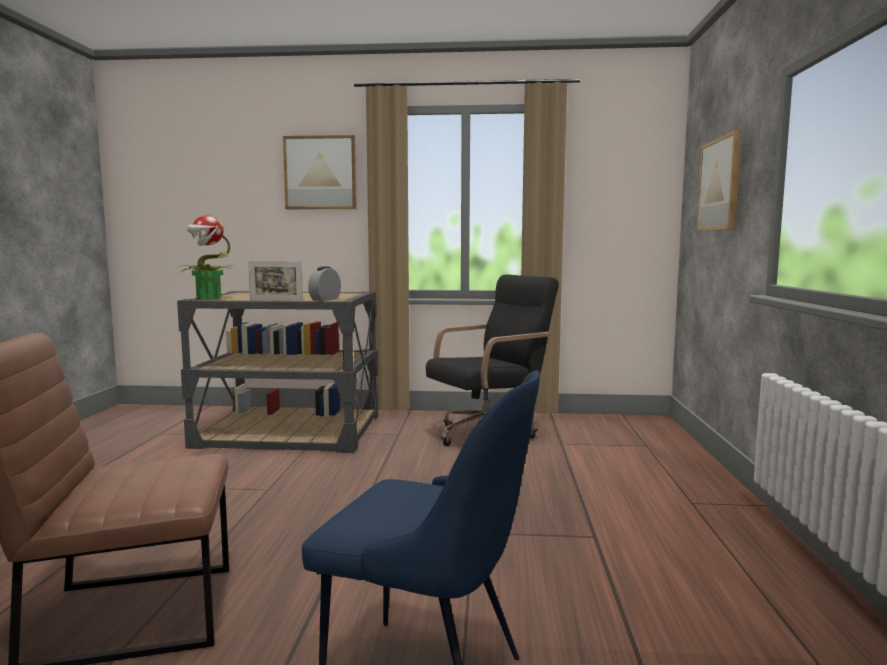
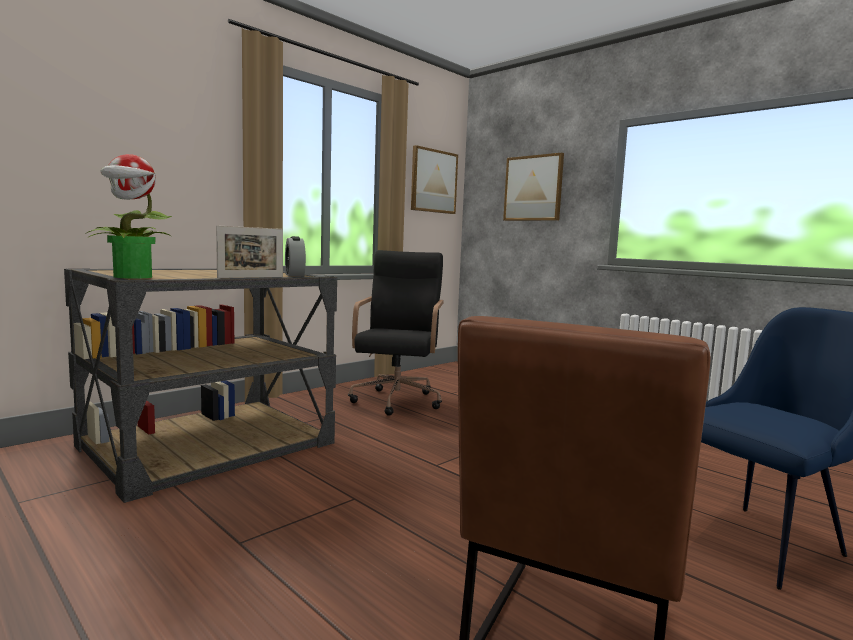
camera: 50 degrees left, 0 degrees up
(320, 173) = (173, 118): picture -> picture (433, 181)

